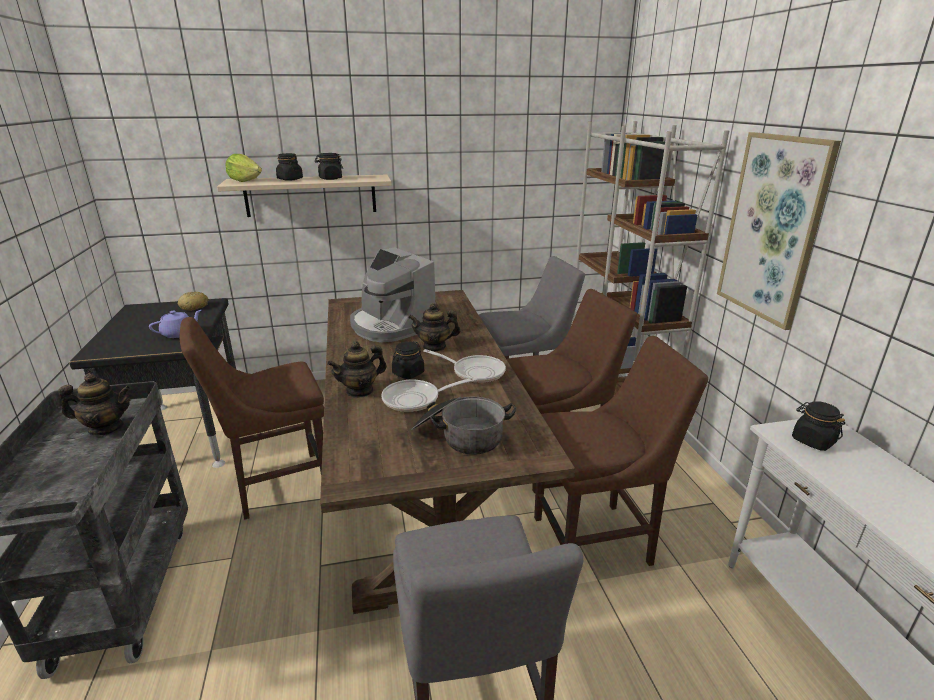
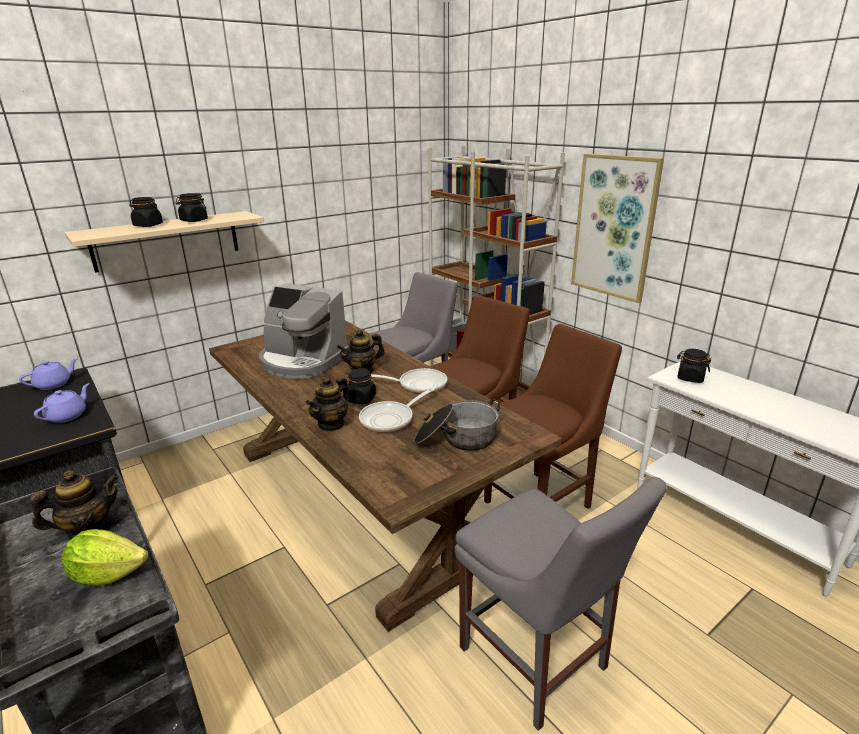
camera: 25 degrees left, 0 degrees up
(194, 307) = (54, 384): bread -> purple teapot
(245, 181) = (96, 232): lettuce -> lettuce (108, 573)
(275, 485) = (224, 550): brown chair -> none

